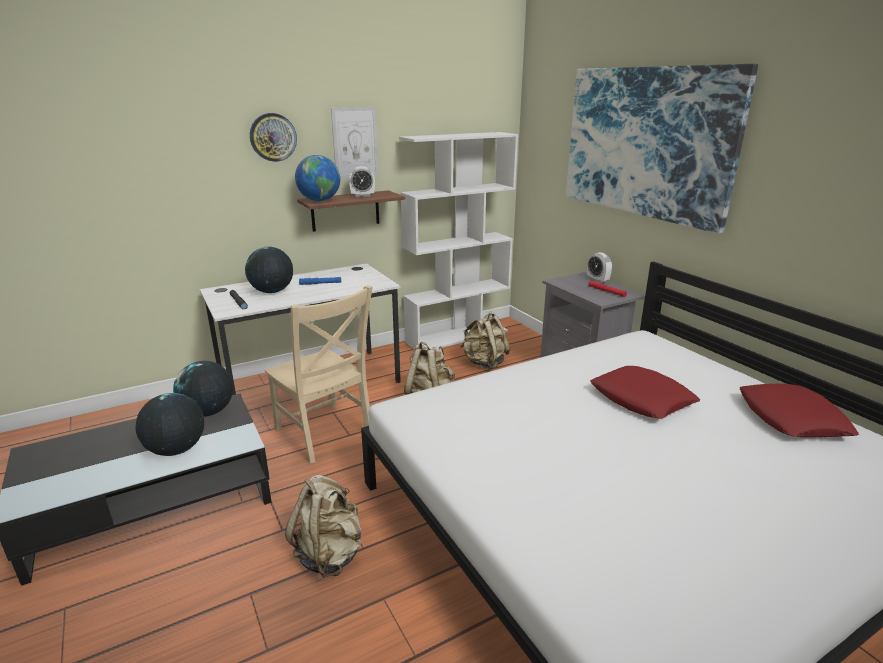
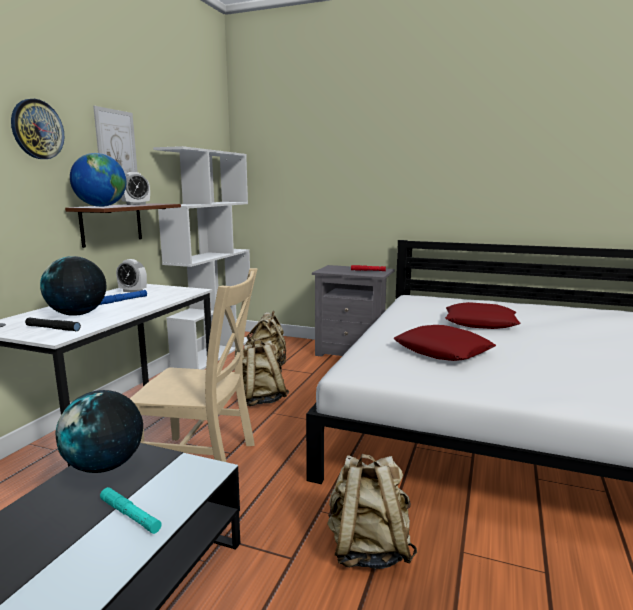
camera: 40 degrees left, 10 degrees down
(176, 450) = (130, 515): globe -> turquoise flashlight
(597, 280) = (347, 267): alarm clock -> alarm clock (133, 291)
(646, 143) = (374, 151): picture -> none
(792, 418) = (556, 311): red pillow -> red pillow (443, 351)

